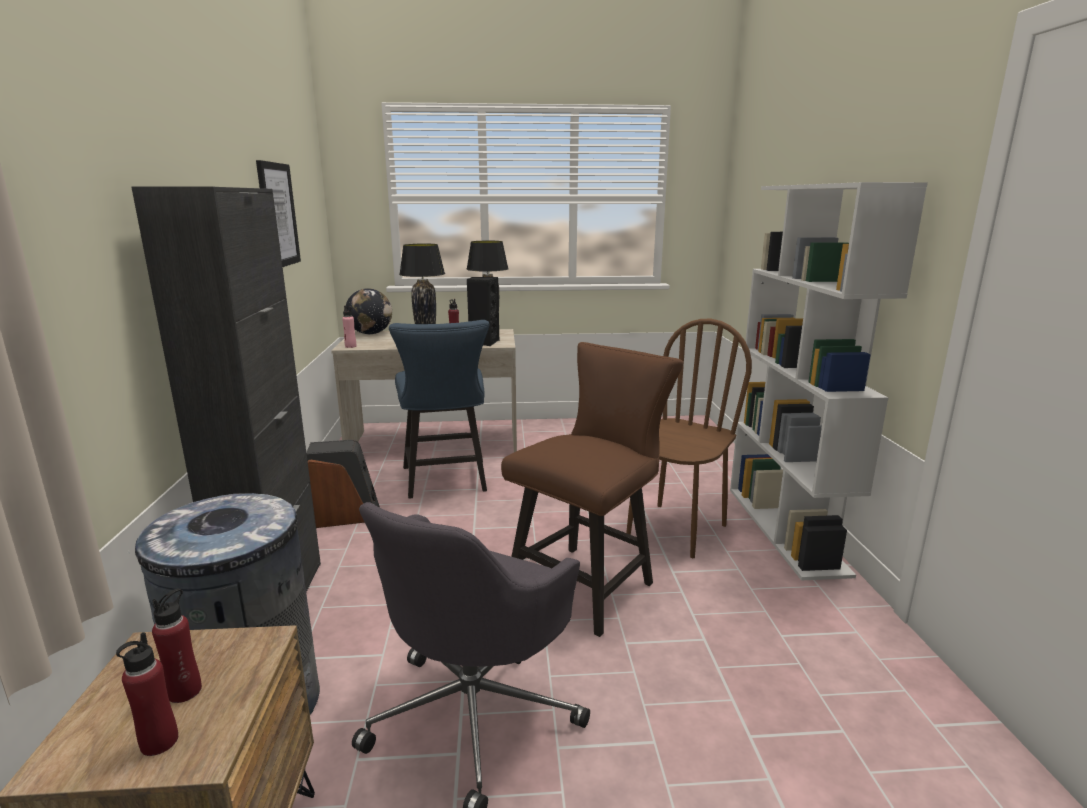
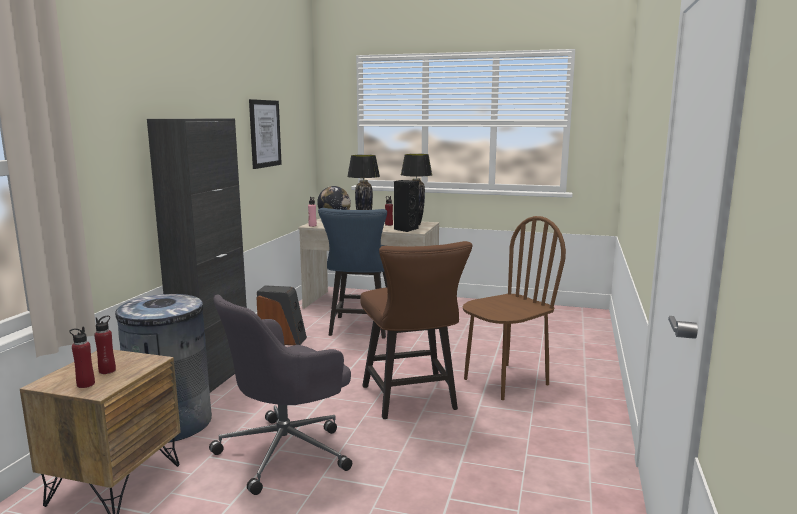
camera: 20 degrees right, 5 degrees down
(588, 582) = (412, 400): brown chair -> brown chair turned 105 degrees clockwise
(786, 529) = (598, 394): white bookcase -> none

